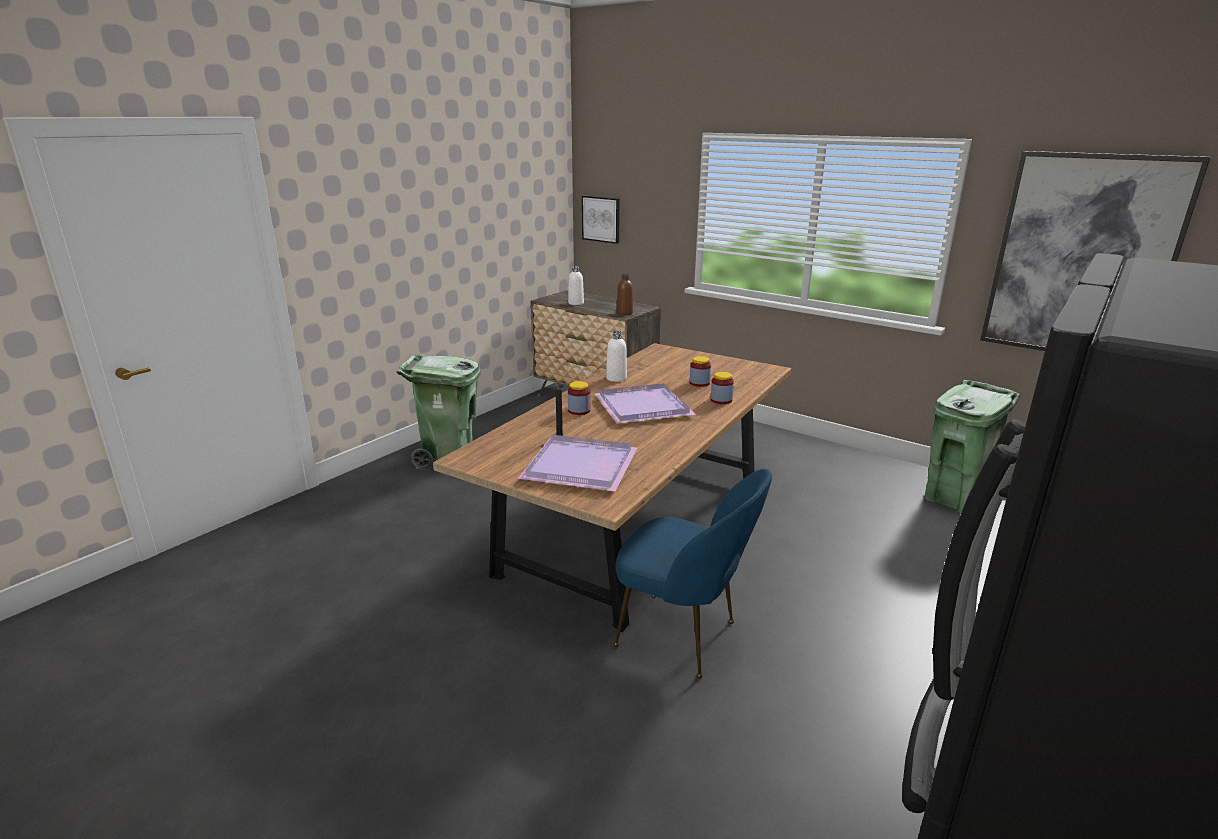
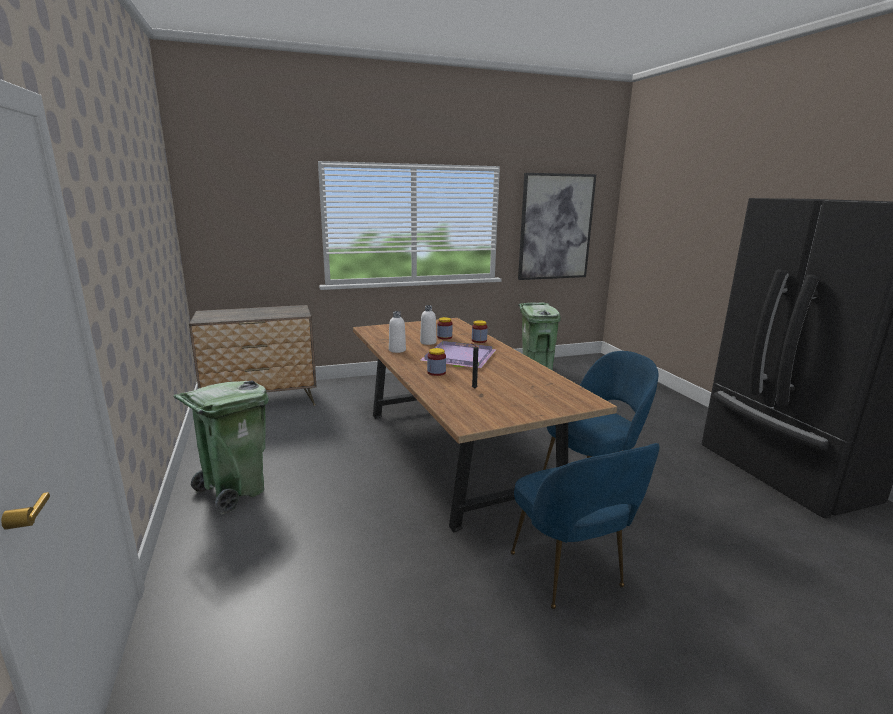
camera: 55 degrees left, 5 degrees down
(479, 673) = (570, 576): none -> blue chair
(576, 303) = (237, 316): white bottle -> white bottle (428, 342)
(581, 467) = (531, 395): purple tray -> none
(601, 219) = (217, 239): picture -> none
(624, 313) = (296, 313): brown bottle -> none

